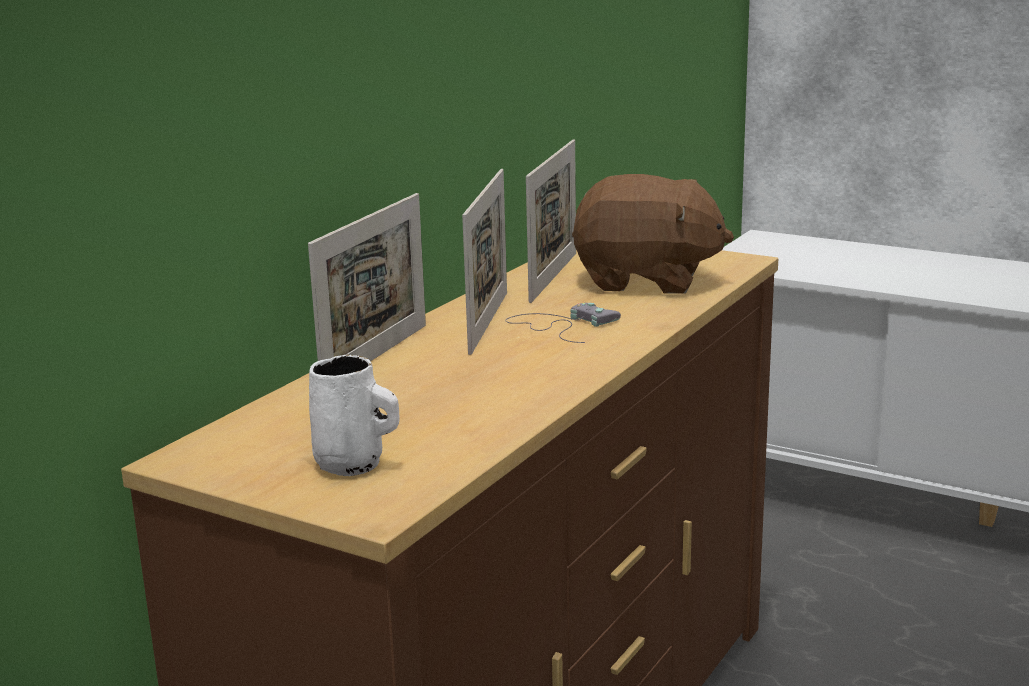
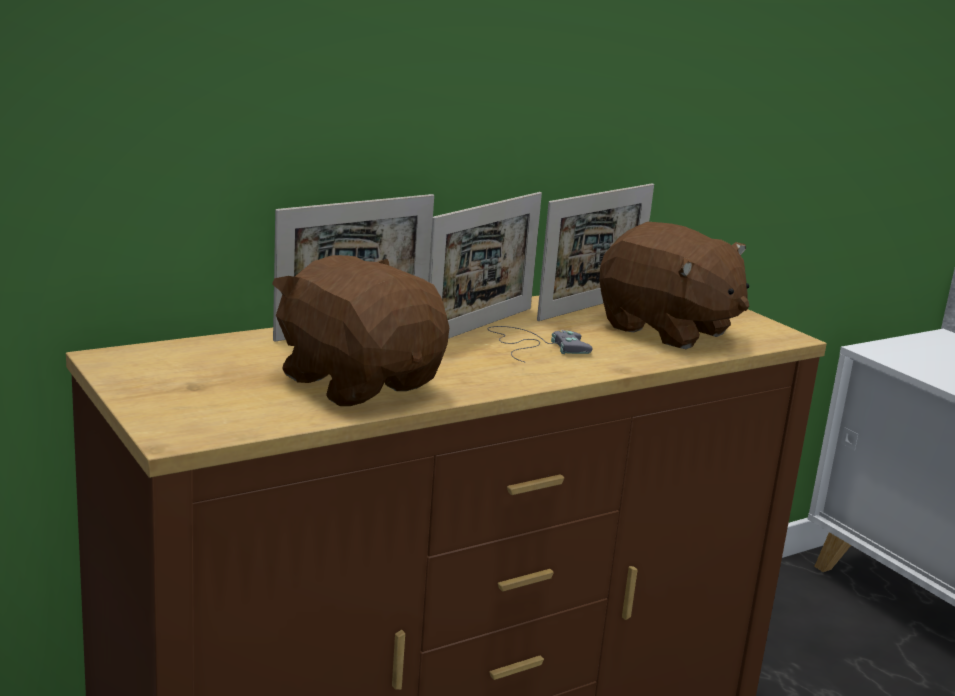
camera: 25 degrees right, 0 degrees up
(353, 465) = (213, 398): white mug -> none
(464, 406) = (359, 382): none -> brown plush toy

